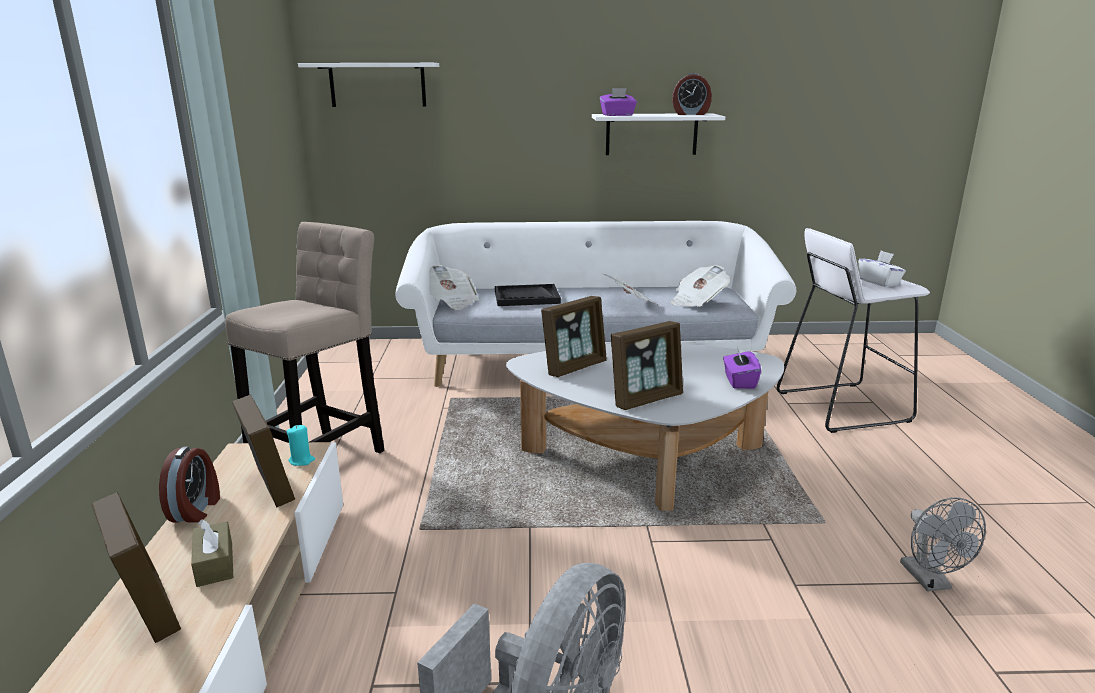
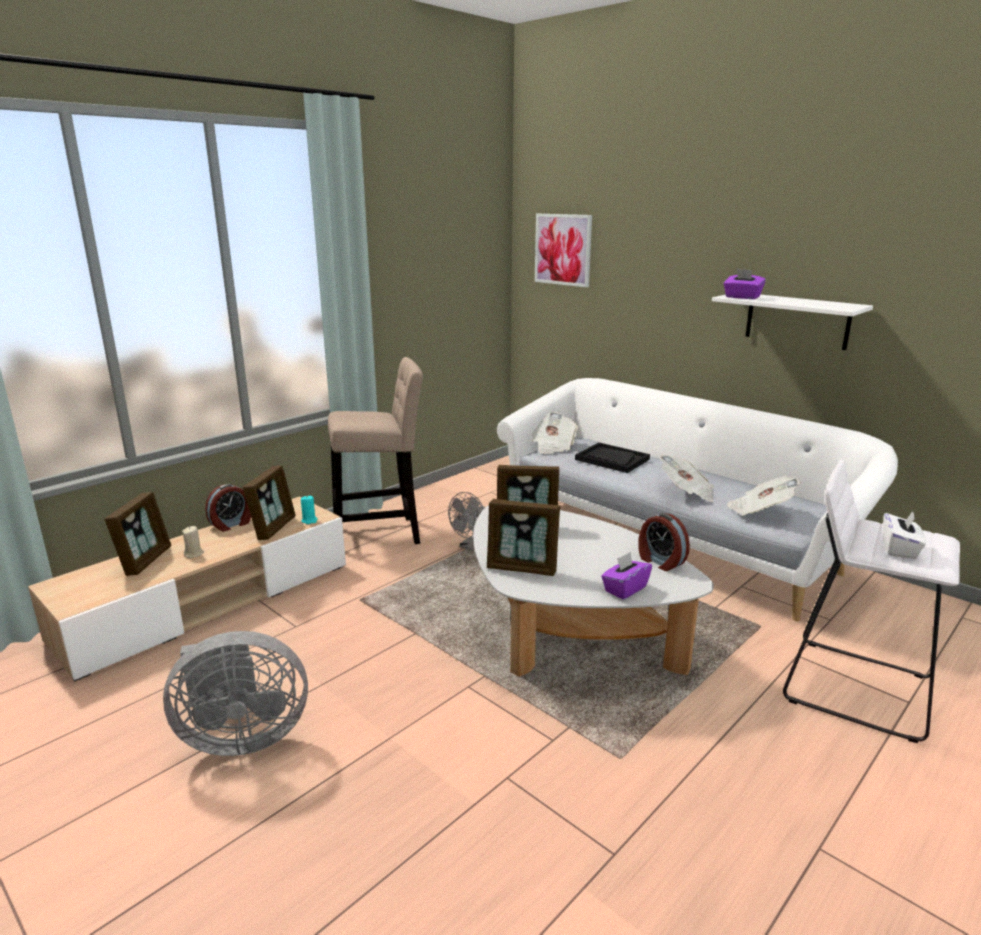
camera: 45 degrees right, 0 degrees up
(215, 564) = (194, 554): brown tissue box -> beige candle
(377, 85) = (563, 249): white shelf -> picture
(690, 114) = (829, 304): alarm clock -> alarm clock (660, 561)
(930, 581) = (619, 856): grey fan -> grey fan (470, 546)

